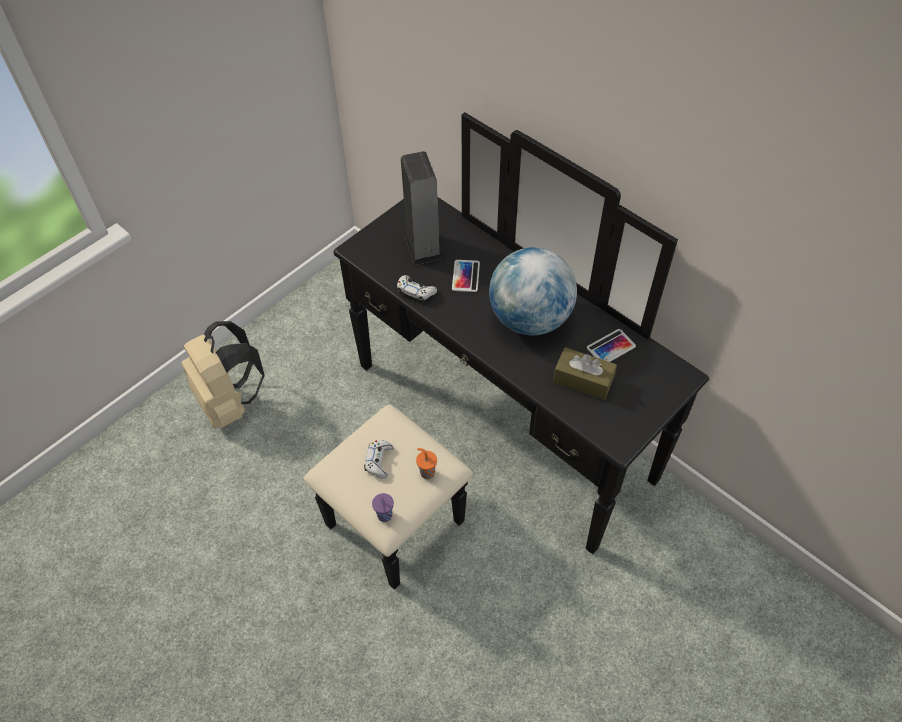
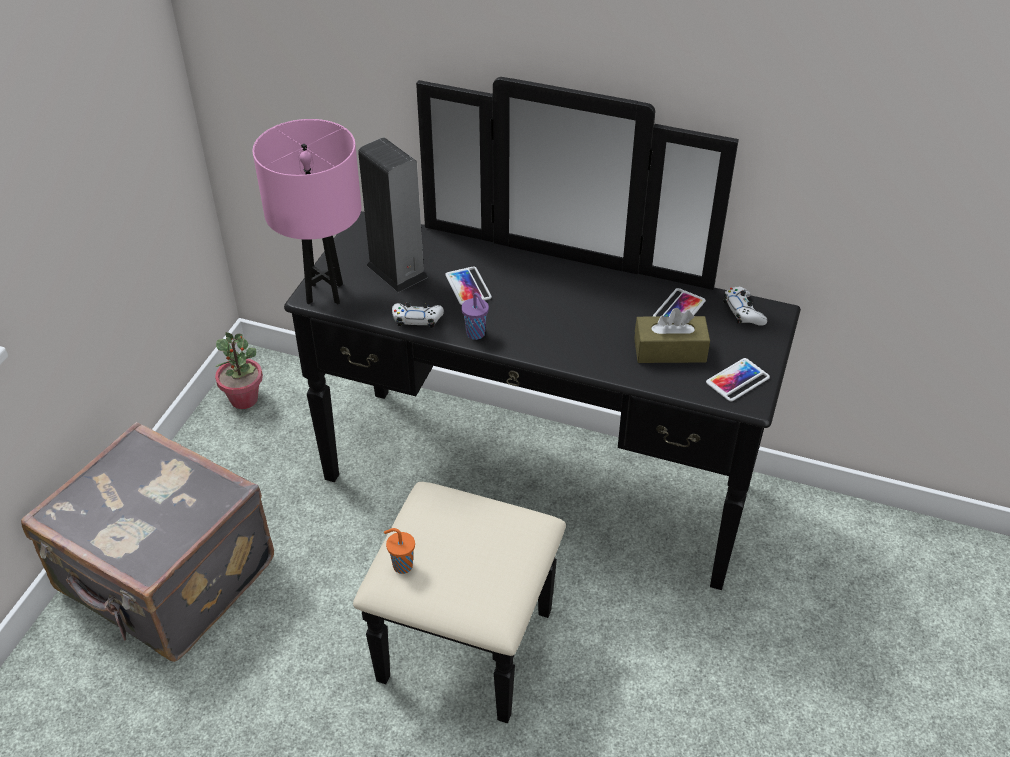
camera: 25 degrees left, 10 degrees down
(230, 401) = (165, 580): beige backpack -> grey suitcase
(337, 287) = (244, 399): none -> potted plant
(364, 250) = (325, 294): none -> pink table lamp
(379, 461) = (447, 545): white game controller -> white game controller (743, 312)
(385, 516) = (490, 604): purple cup -> purple cup (476, 334)
(426, 472) = (513, 536): orange cup -> orange cup (401, 565)
(530, 319) = (570, 308): globe -> none
(620, 423) = (737, 380): none -> phone

